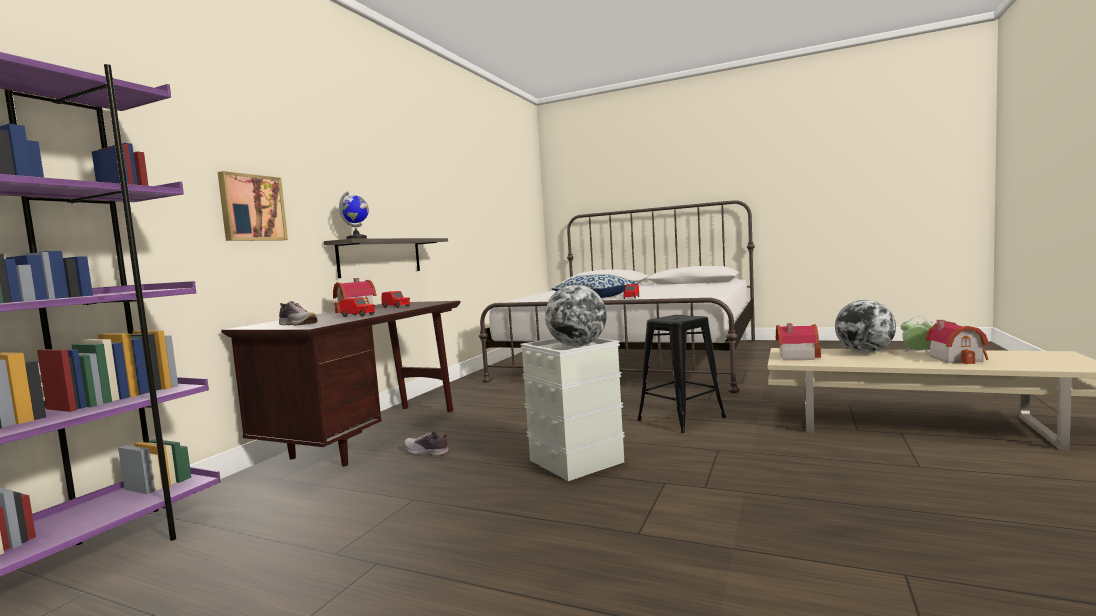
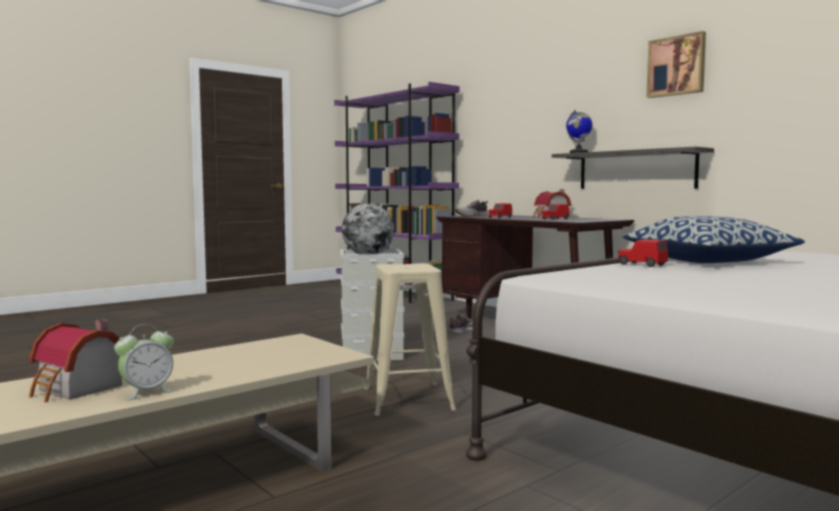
camera: 115 degrees right, 0 degrees up
(251, 208) = (521, 134): picture -> picture (677, 66)
(681, 419) = (407, 399): black stool -> beige stool
(795, 356) = (301, 348): toy house -> none
(864, 352) = (226, 374): globe -> none

